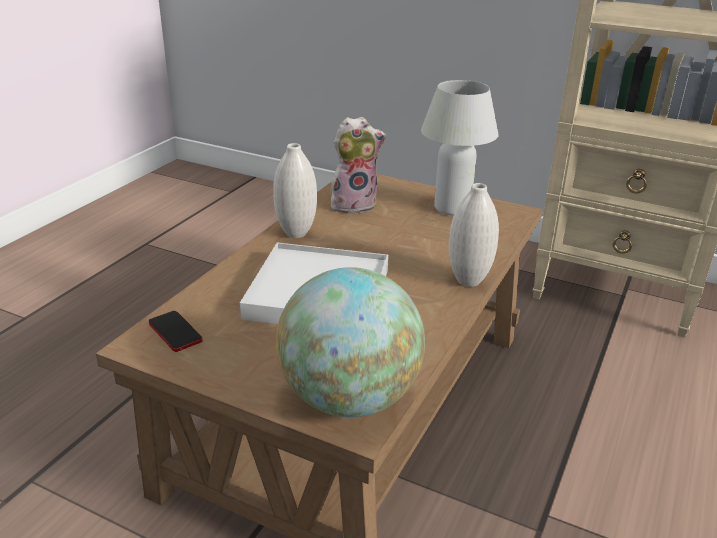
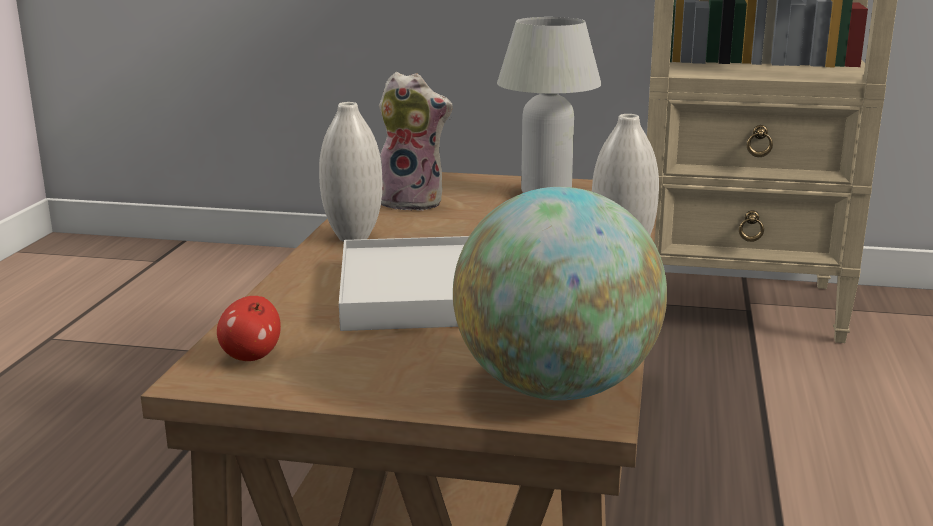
camera: 15 degrees left, 10 degrees down
(175, 332) = (251, 356): phone -> apple
(354, 204) = (413, 202): plush toy -> plush toy turned 45 degrees clockwise

